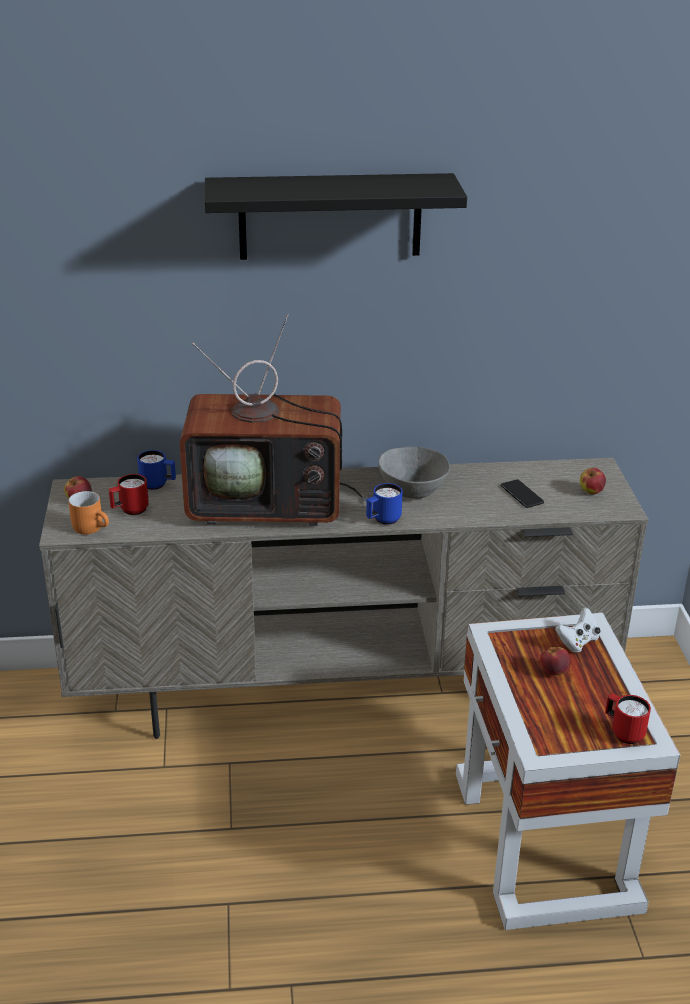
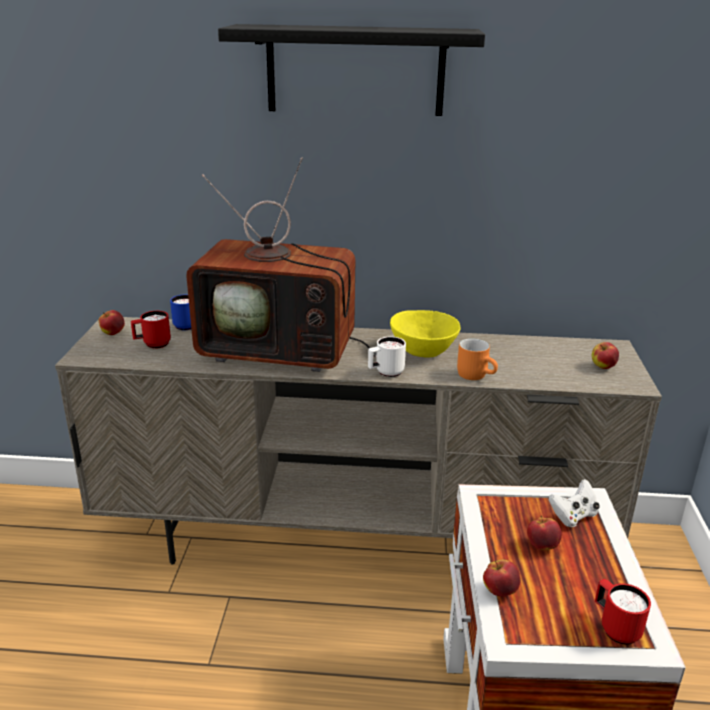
camera: 10 degrees right, 5 degrees down
(93, 528) = (111, 355): orange mug -> orange mug (476, 375)
(382, 520) = (385, 373): blue mug -> white mug
(413, 490) = (424, 350): grey bowl -> yellow bowl
(521, 494) = (531, 363): phone -> none
(524, 715) = (500, 591): none -> apple

